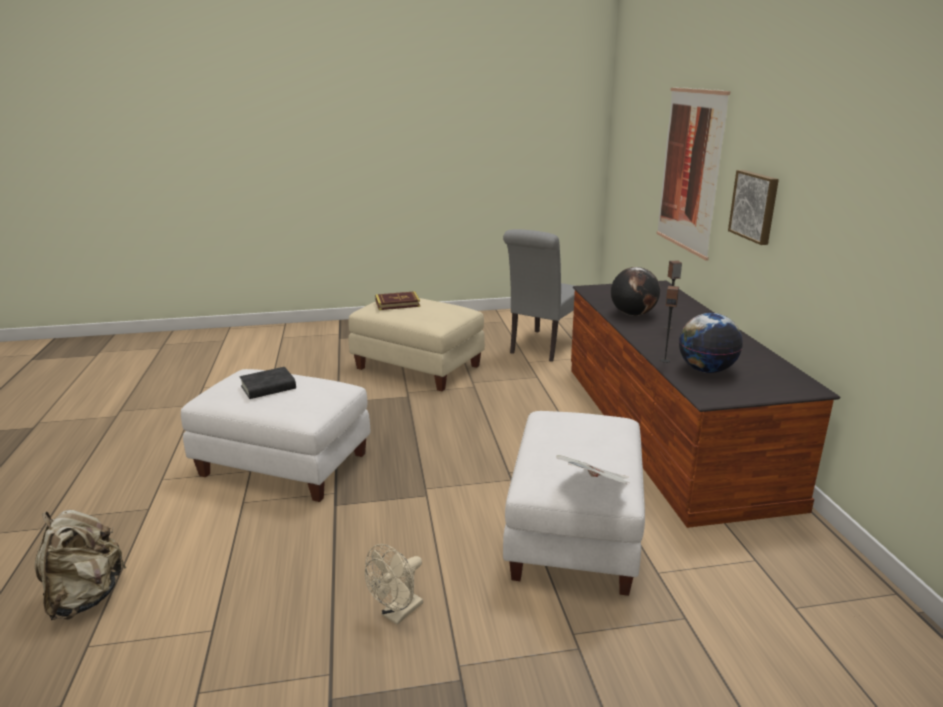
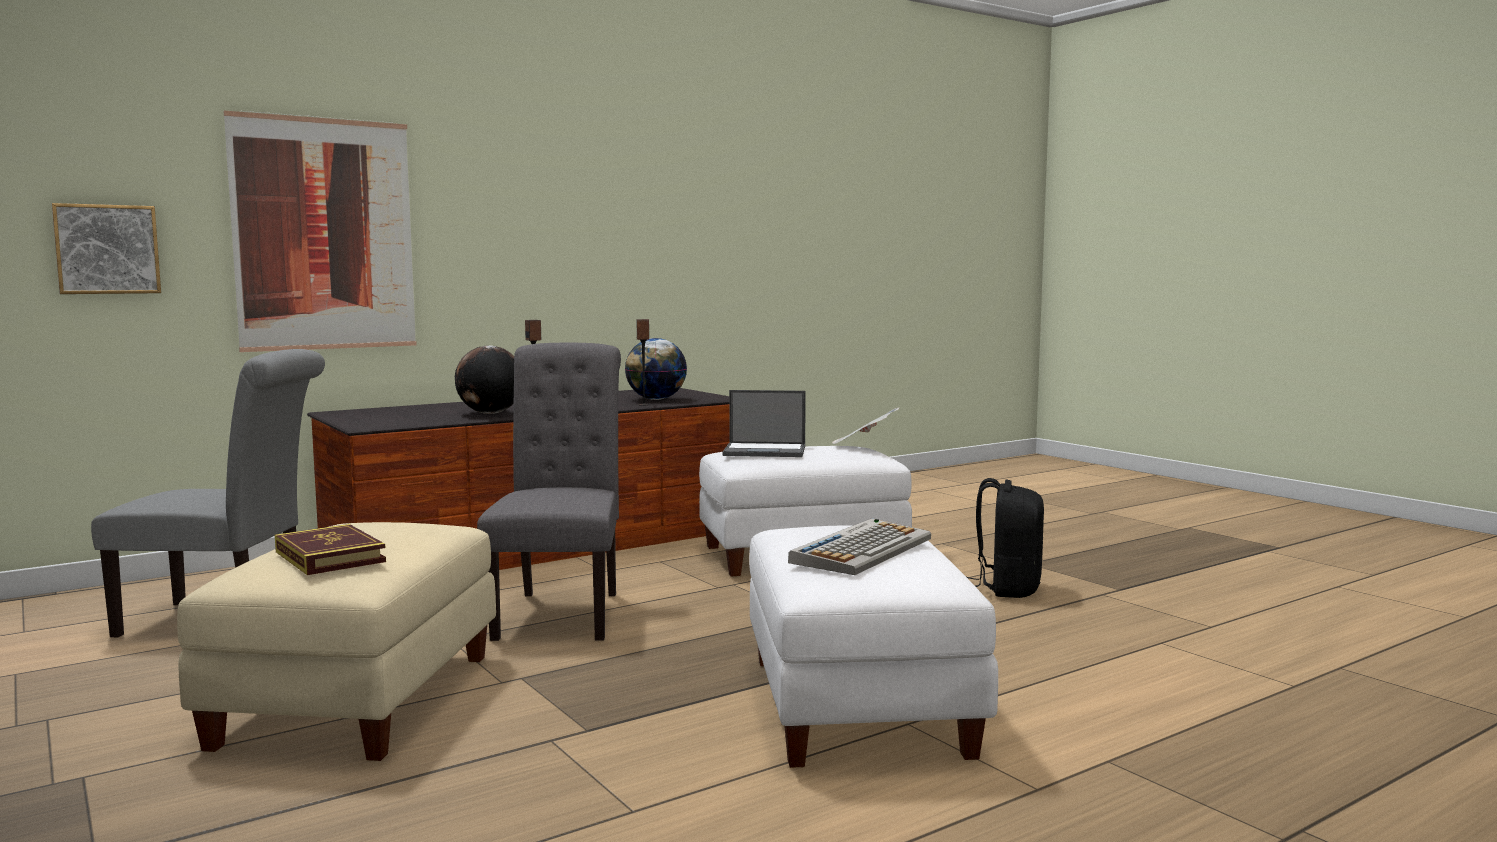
camera: 115 degrees left, 15 degrees down
(86, 597) = (1273, 718): beige backpack -> none
(268, 387) = (862, 550): black book -> keyboard
(398, 614) = (1006, 588): beige fan -> black backpack
(496, 415) = (562, 612): none -> grey chair
(586, 429) = (766, 451): none -> laptop
(755, 206) = (499, 255): picture -> picture (107, 249)

